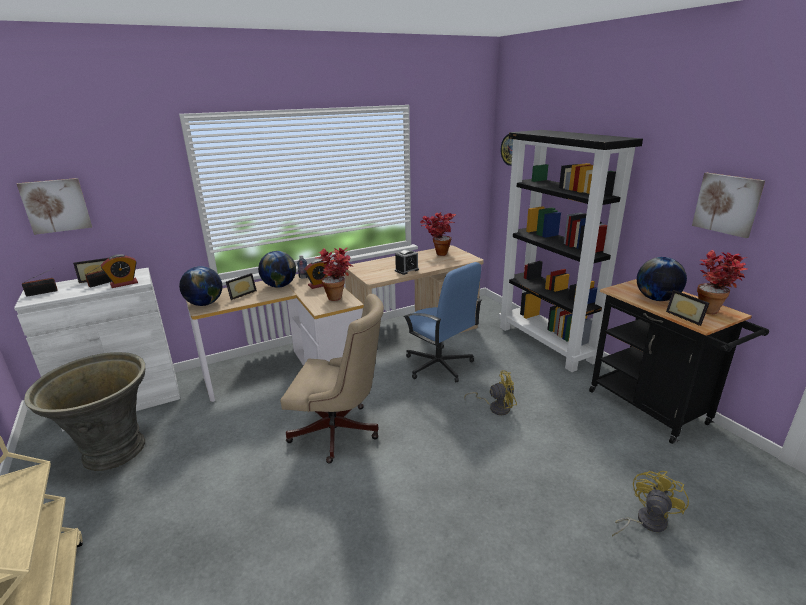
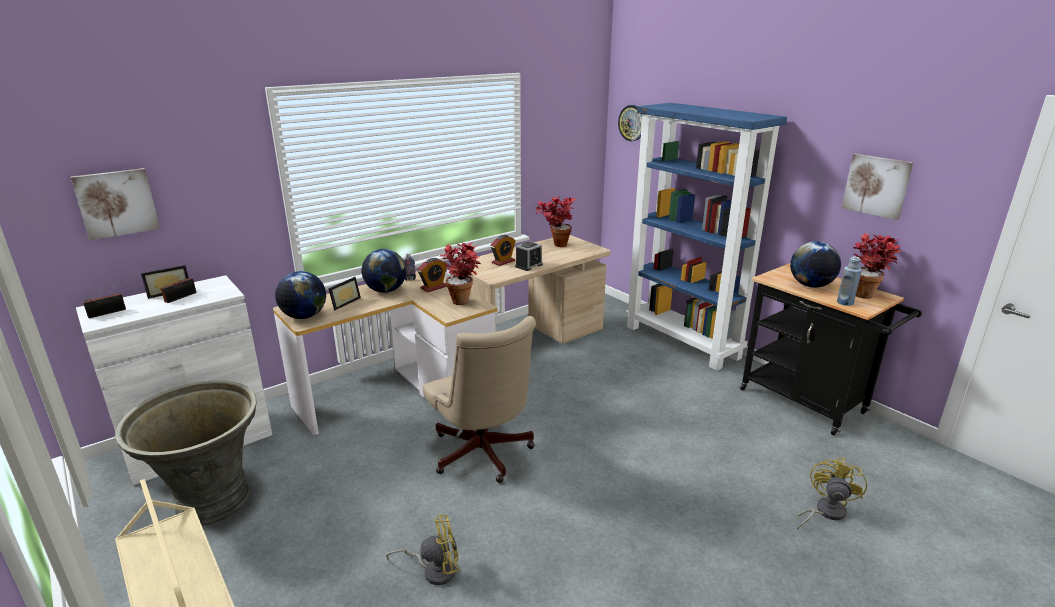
camera: 10 degrees left, 0 degrees up
(124, 283) = (209, 296): alarm clock -> alarm clock (503, 262)
(340, 433) = (483, 456): beige office chair -> beige office chair turned 60 degrees clockwise
(439, 365) = (571, 373): blue office chair -> none
(495, 407) = (647, 414): yellow fan -> yellow fan (434, 570)
(546, 344) = (683, 342): black bookcase -> blue bookcase
(686, 317) = (845, 302): picture frame -> blue bottle

